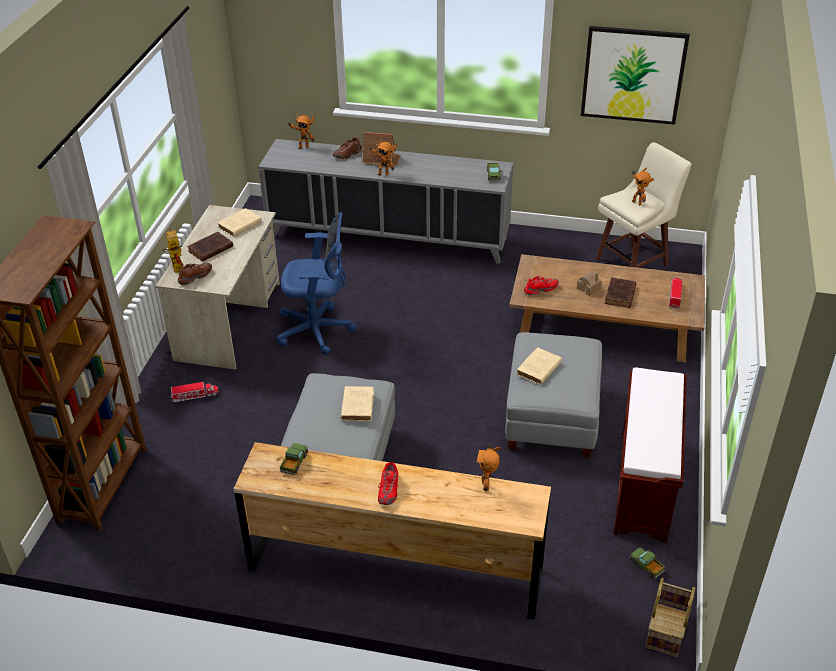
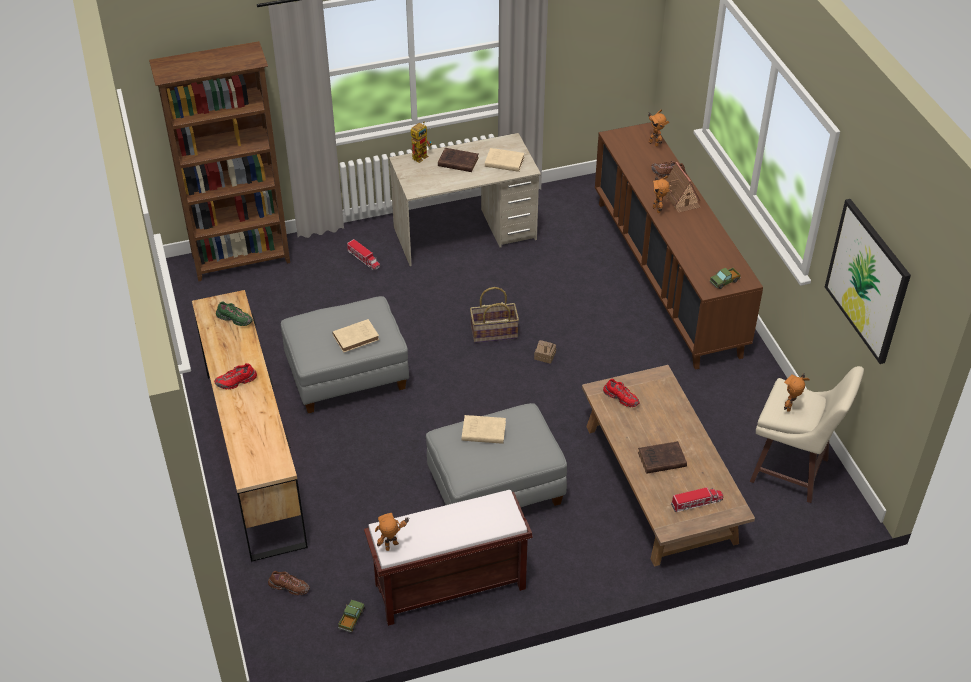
camera: 60 degrees right, 5 degrees up
(195, 277) = (415, 172): brown shoe -> brown shoe (289, 587)
(294, 463) = (235, 319): toy truck -> green shoe
(318, 330) = (495, 291): blue office chair -> none
(388, 237) = (667, 276): grey cabinet -> brown cabinet
(487, 485) = (274, 436): toy robot -> toy robot (393, 548)
(588, 288) = (652, 432): toy house -> toy house (545, 356)
(667, 630) = (286, 656): basket -> basket (494, 333)

